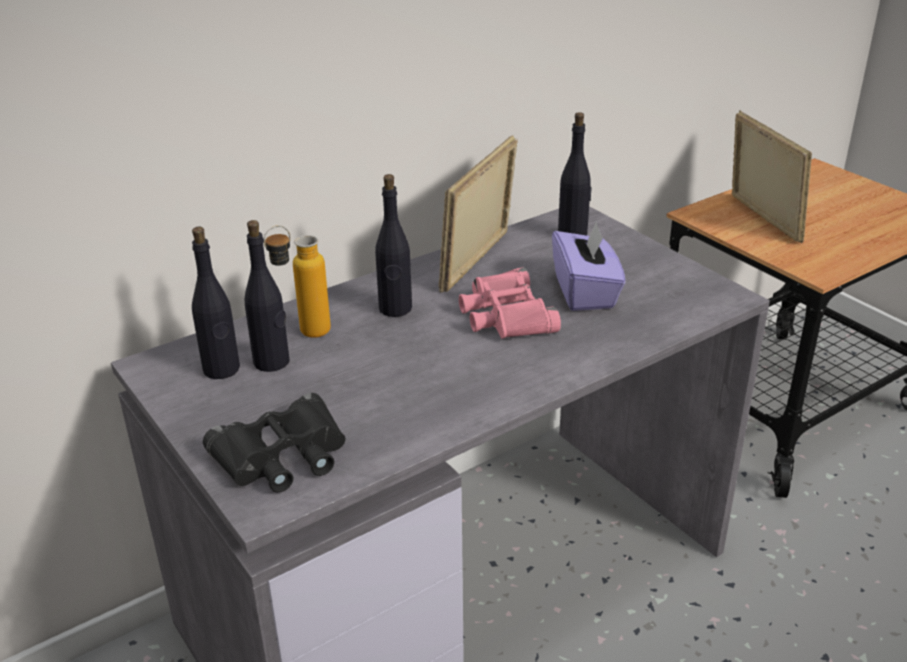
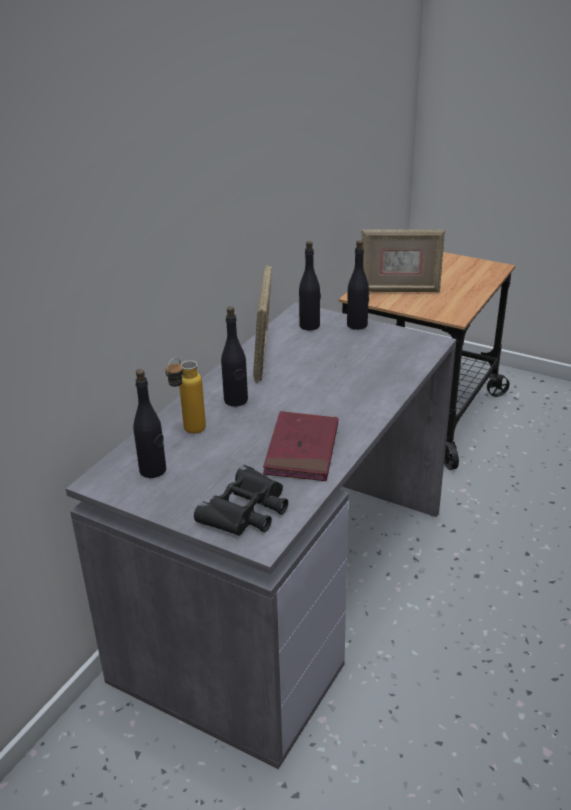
camera: 25 degrees left, 0 degrees up
(272, 362) = (184, 456): black bottle -> black bottle (357, 325)
(421, 397) = (302, 450): none -> red book
(505, 315) = (310, 386): pink binoculars -> none
(585, 292) = (347, 360): purple tissue box -> none
(762, 219) = (399, 290): picture frame -> picture frame turned 135 degrees clockwise

